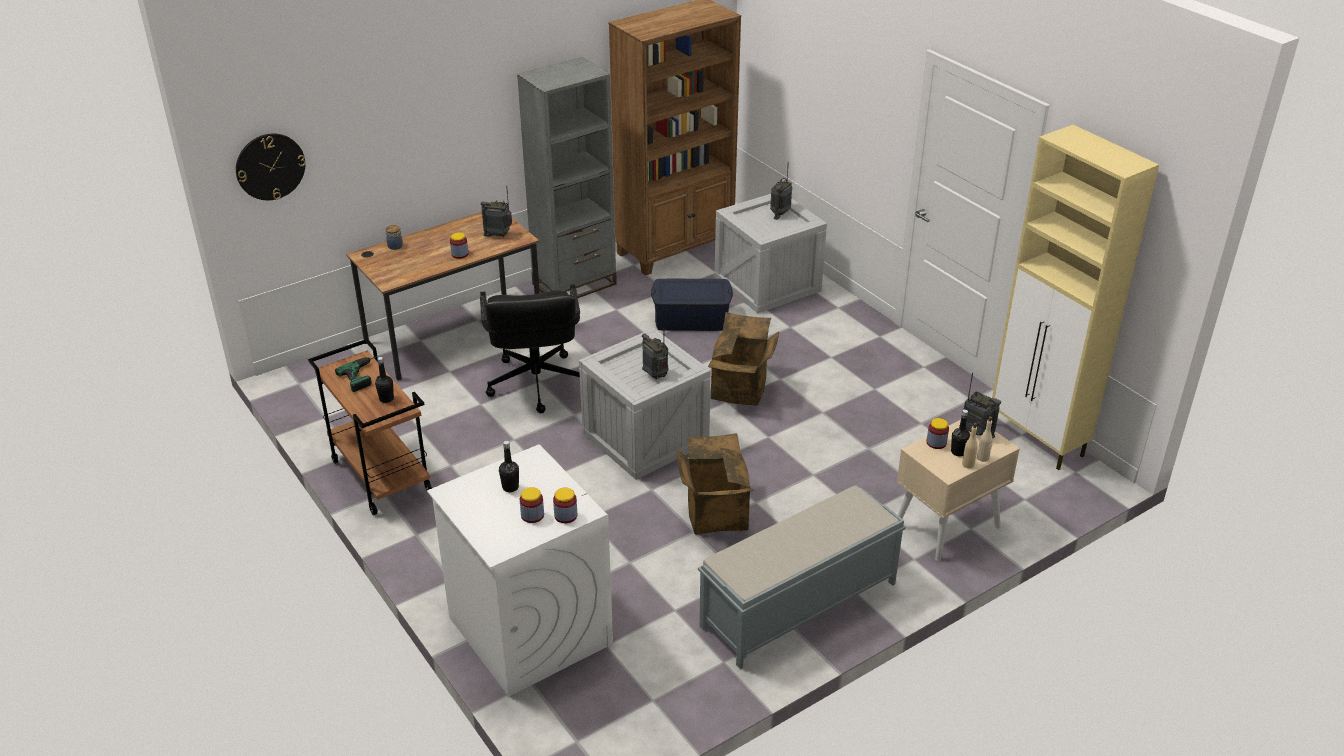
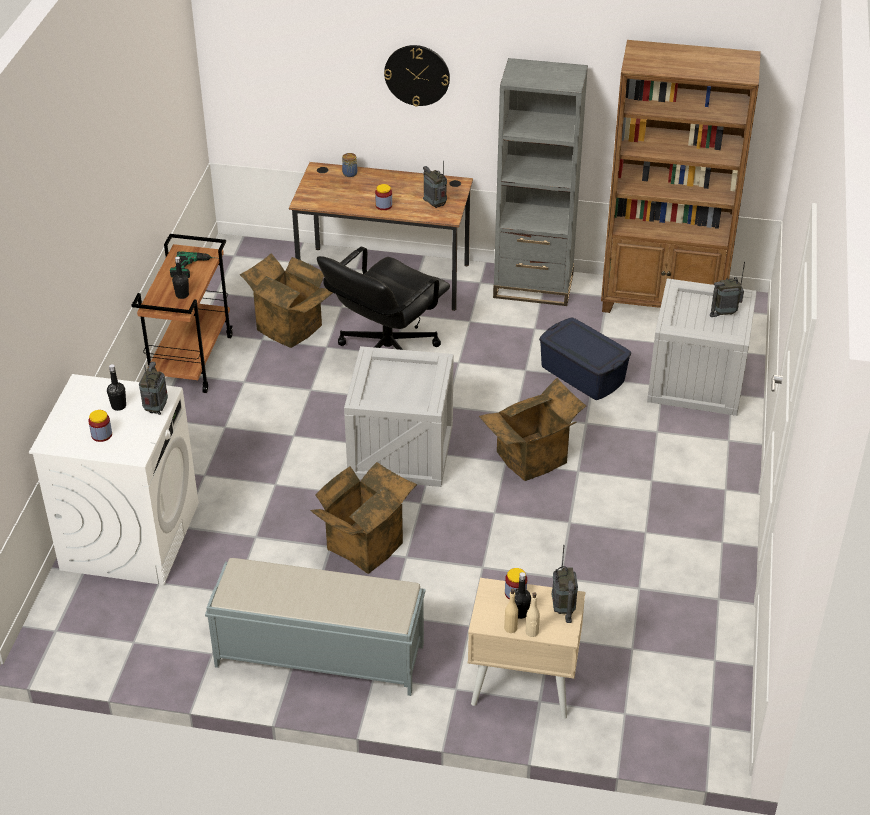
camera: 45 degrees right, 5 degrees up
(270, 166) = (250, 58): wall clock -> wall clock (417, 75)
(430, 406) = (292, 327): none -> cardboard box
(565, 515) = (119, 449): jar -> none
(655, 375) = (399, 394): radio -> radio (156, 409)
(1038, 440) = (721, 676): beige cabinet -> none

